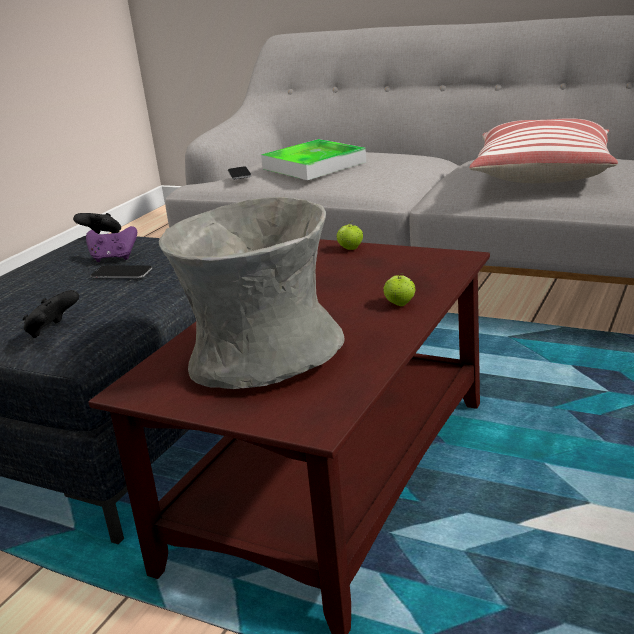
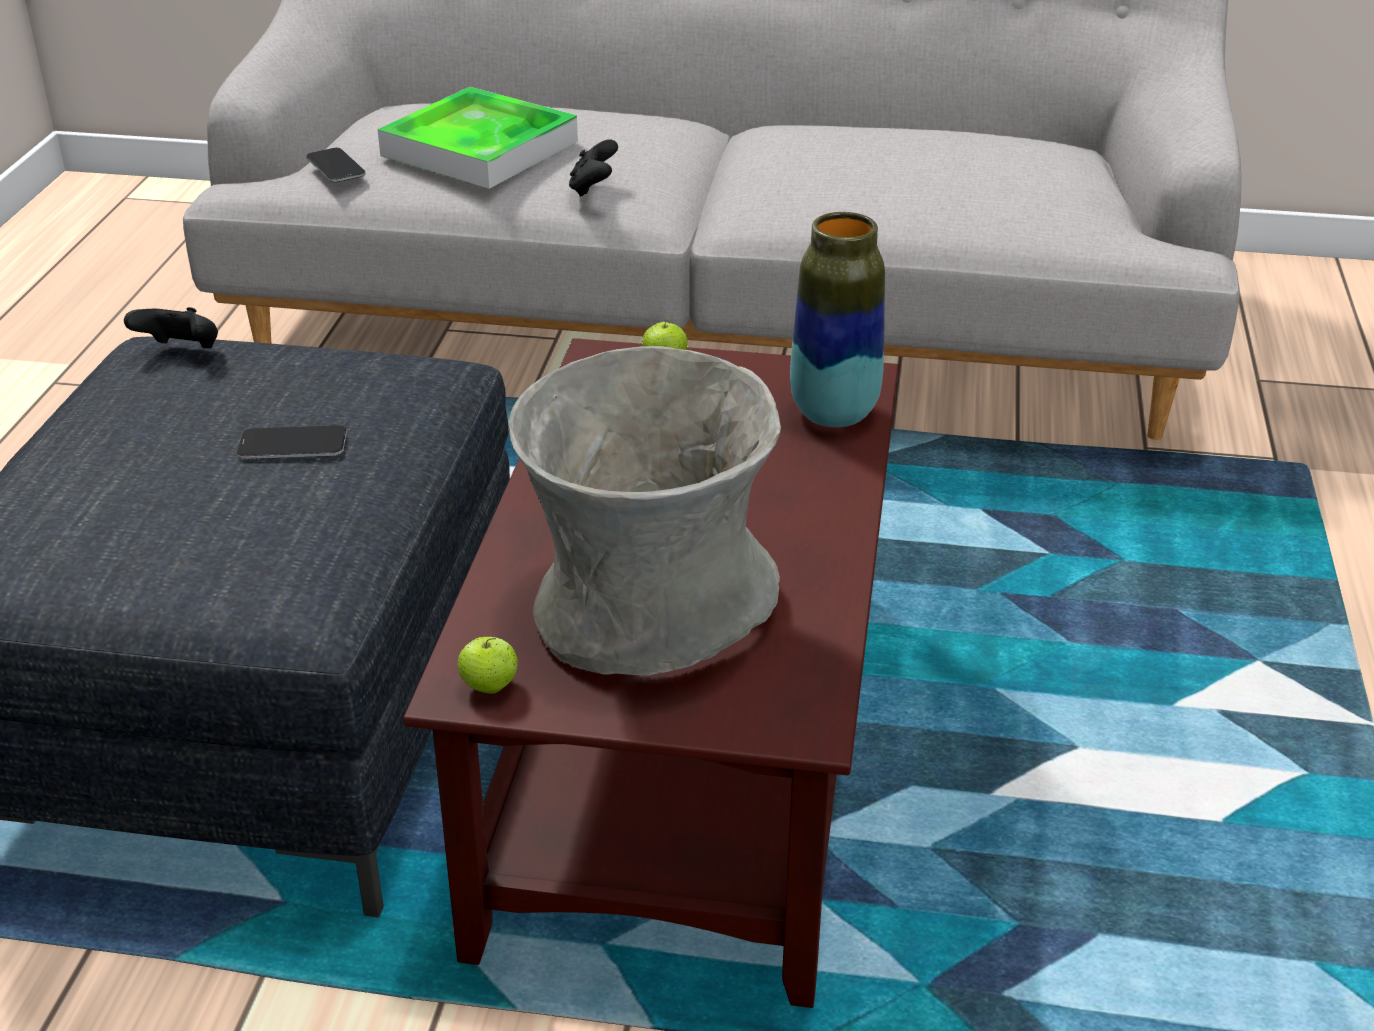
camera: 20 degrees left, 10 degrees up
(53, 331) = (254, 585): black game controller -> black game controller (593, 188)
(114, 258) = (249, 408): purple game controller -> none
(400, 304) = (810, 482): apple -> apple (489, 687)
(435, 273) = (834, 413): none -> vase
(542, 173) = (904, 176): pillow -> none

